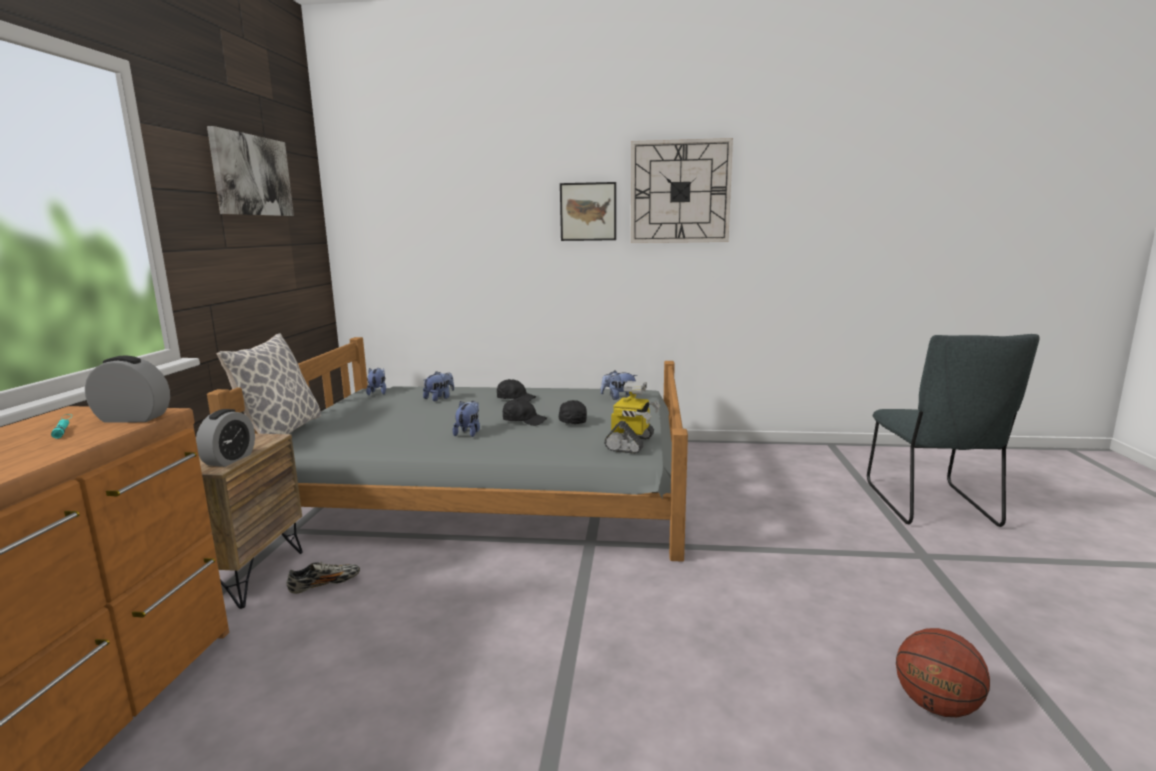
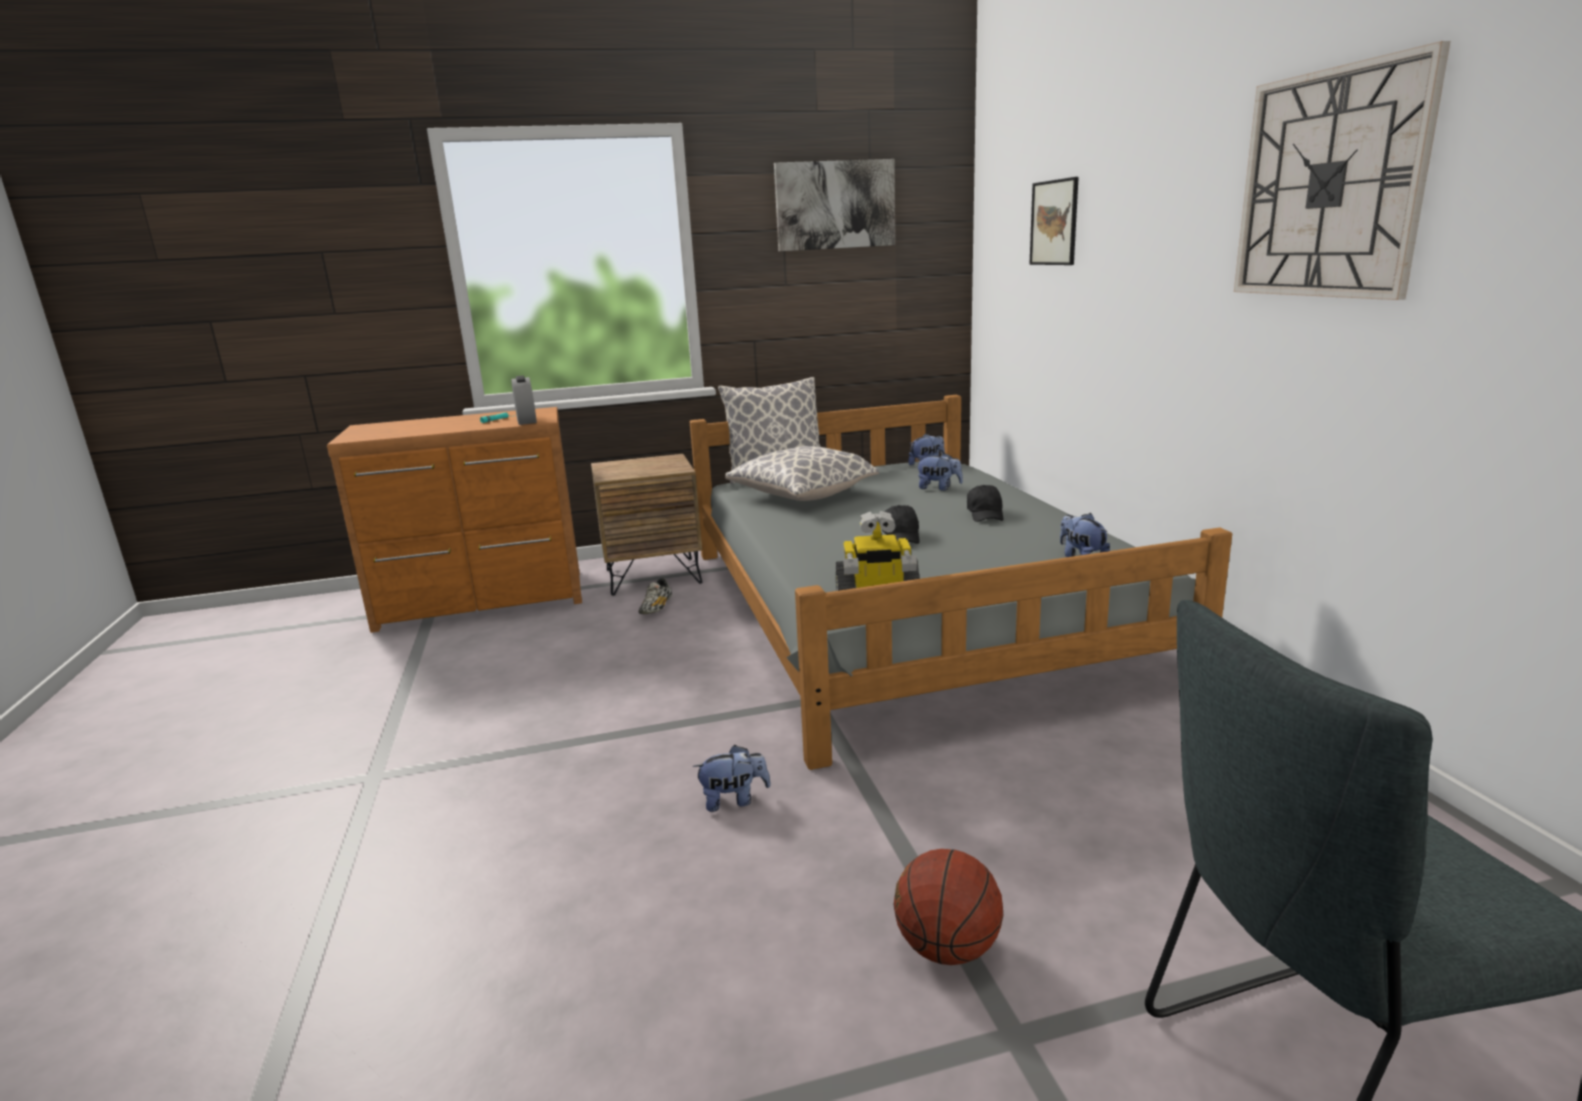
camera: 70 degrees right, 5 degrees up
(229, 459) = (624, 475): alarm clock -> none
(325, 585) = (656, 608): shoe -> shoe turned 60 degrees clockwise
(373, 430) = (802, 496): none -> pillow
(469, 433) = (833, 526): plush toy -> plush toy (734, 800)
(571, 421) = (931, 556): black cap -> none
(588, 211) = (1191, 230): picture -> picture (1054, 223)
(936, 706) = (548, 1016): basketball -> basketball (947, 948)

